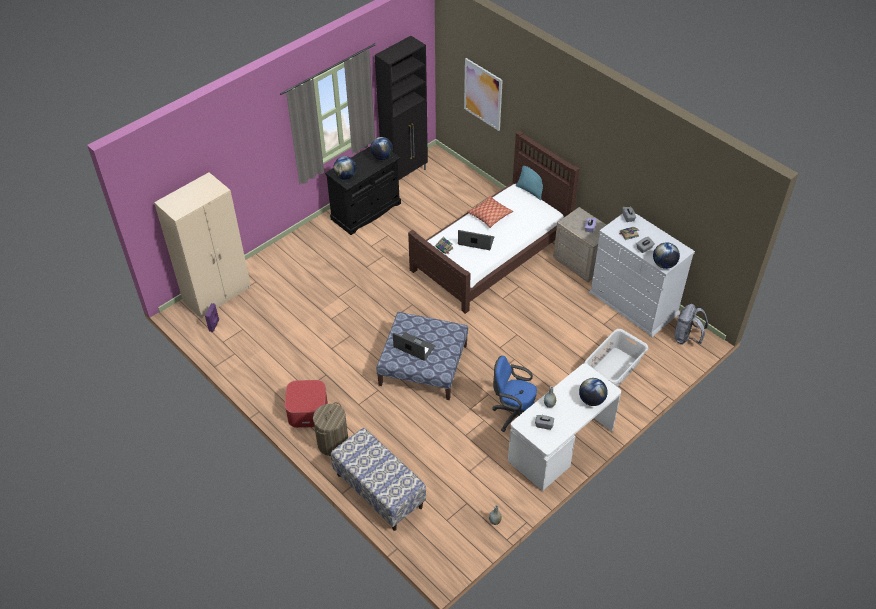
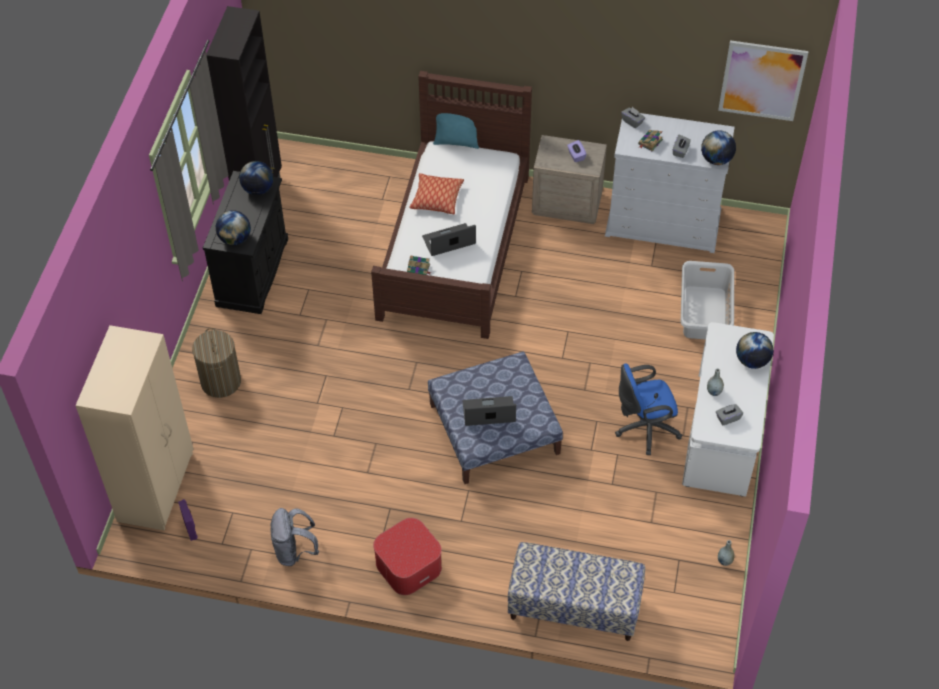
camera: 35 degrees left, 5 degrees up
(333, 443) = (472, 584): laundry basket -> laundry basket (221, 381)
(483, 94) = (345, 43): picture -> picture (762, 80)
(686, 338) = (749, 233): grey backpack -> grey backpack (294, 551)

